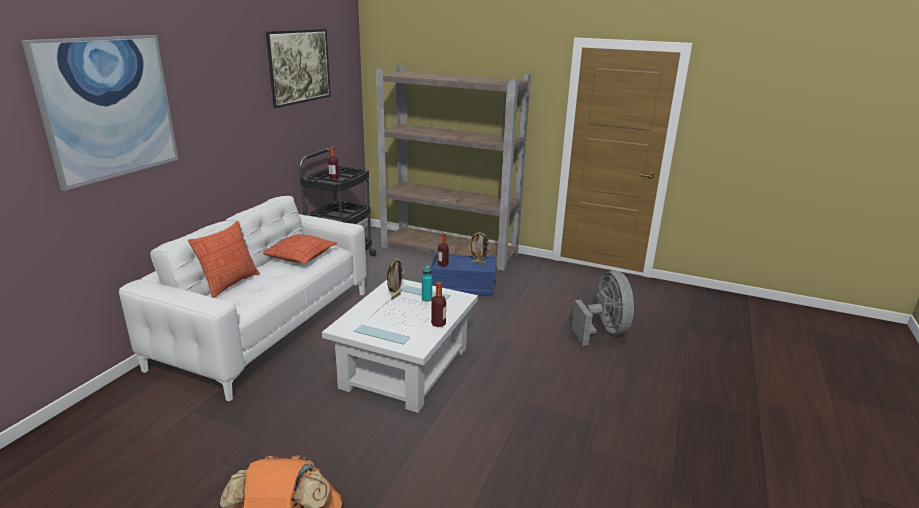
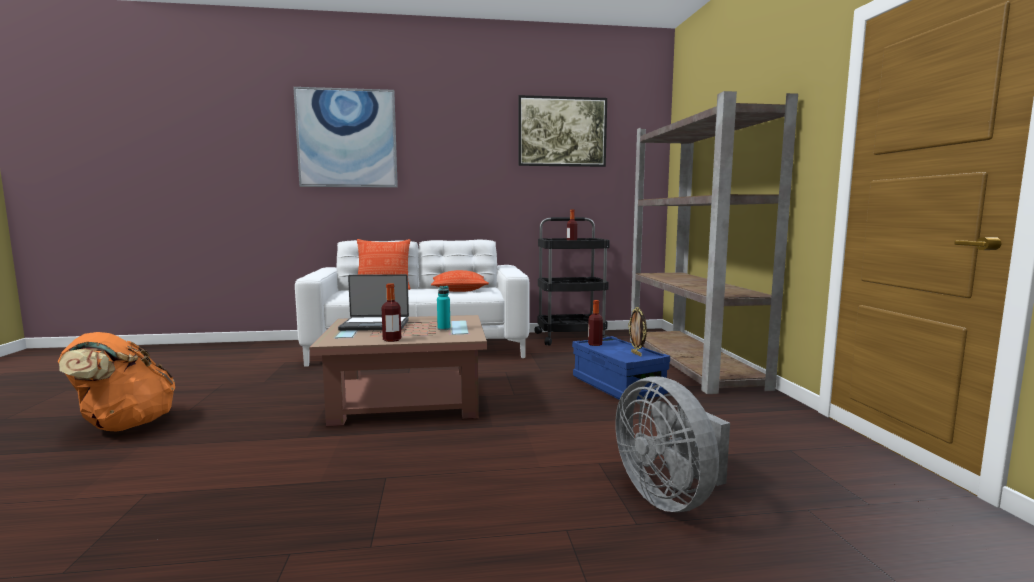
camera: 60 degrees right, 15 degrees down
(378, 320) = (375, 325): none -> laptop
(395, 296) = (434, 321): picture frame -> none
(405, 367) = (408, 402): white coffee table -> brown coffee table
(603, 331) = (669, 496): grey fan -> grey fan turned 105 degrees clockwise

